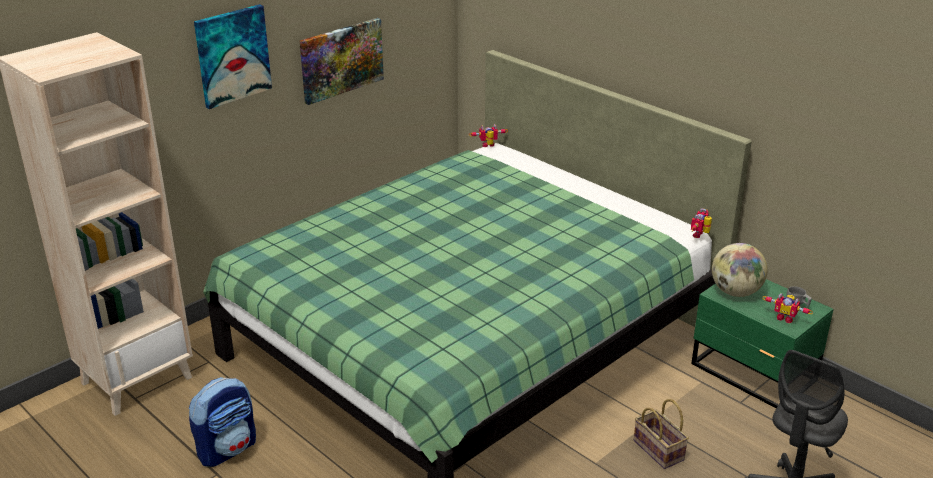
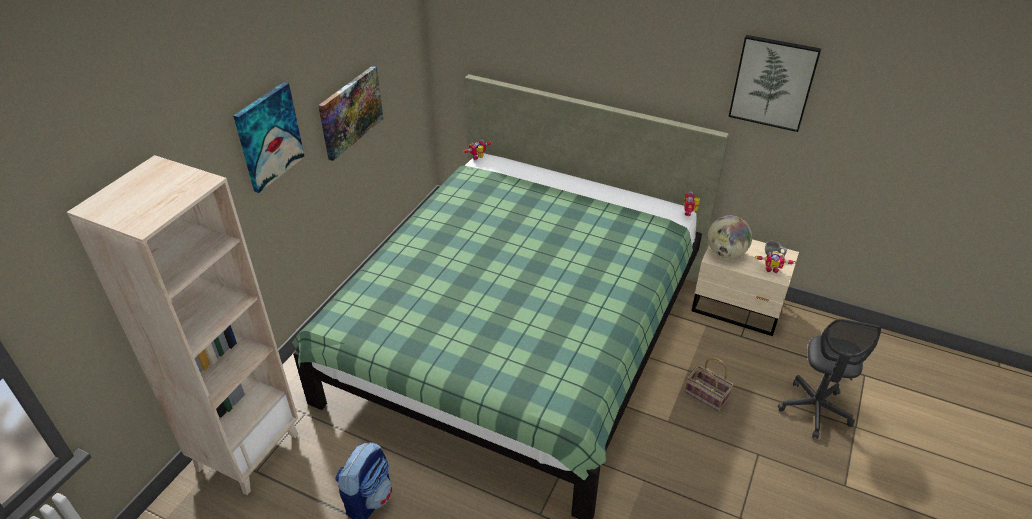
camera: 20 degrees left, 10 degrees up
(753, 374) = (738, 308): green nightstand -> beige nightstand
(799, 79) = (773, 83): none -> picture

